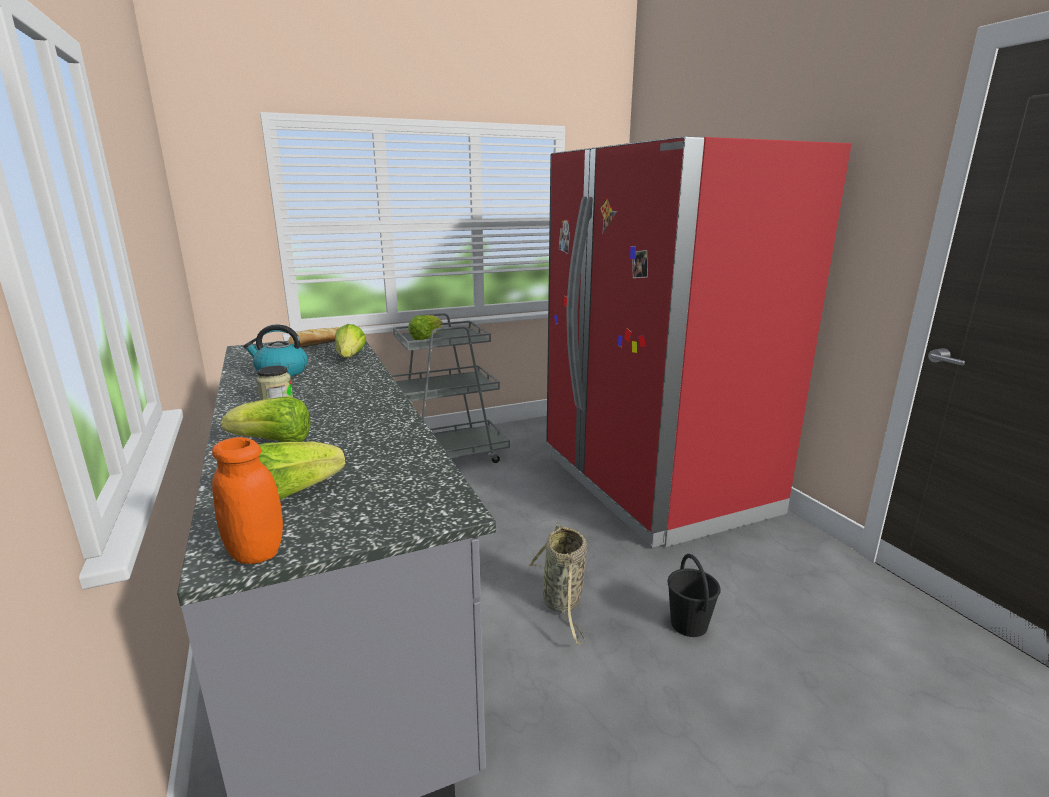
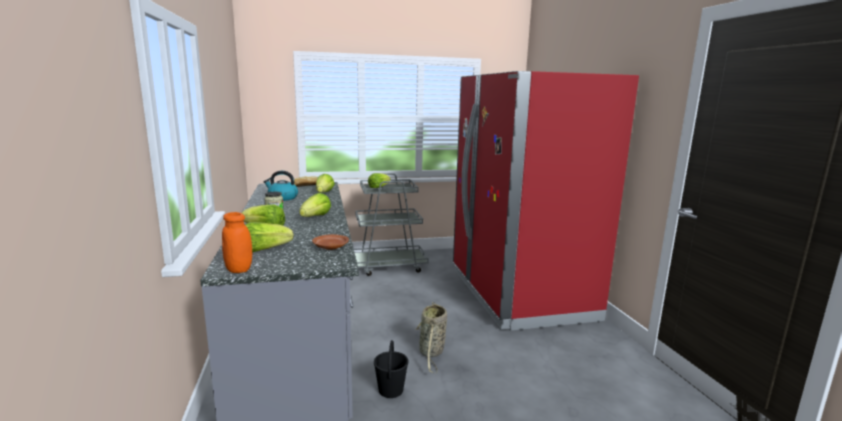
camera: 10 degrees right, 5 degrees down
(358, 408) = (315, 217): none -> lettuce
(416, 473) = (330, 247): none -> brown plate
(689, 625) = (507, 373): black bucket -> black bucket (390, 390)

